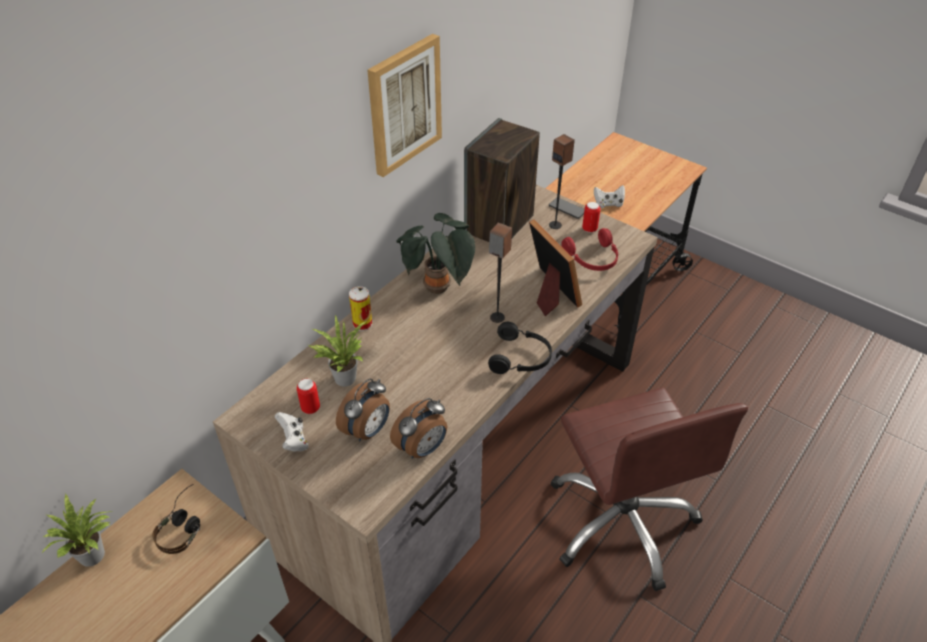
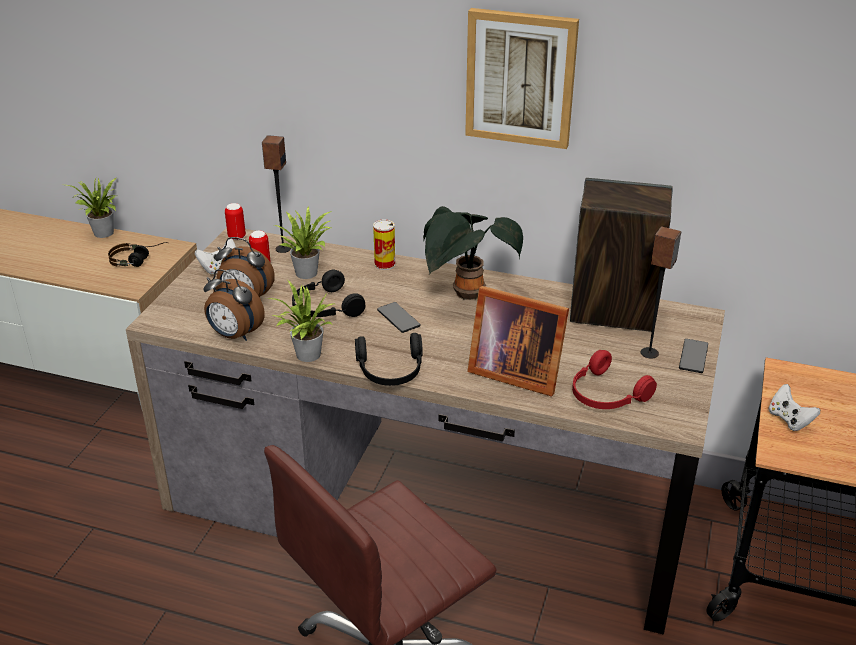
camera: 70 degrees right, 10 degrees down
(410, 377) = (325, 308): none -> black headphones
(450, 335) = (398, 318): none -> phone
(477, 405) = (305, 356): none -> potted plant
(497, 317) = (445, 342): speaker -> speaker (282, 248)
(549, 293) = (513, 371): picture frame -> picture frame turned 75 degrees clockwise
(589, 229) = (666, 382): can -> can (237, 237)

